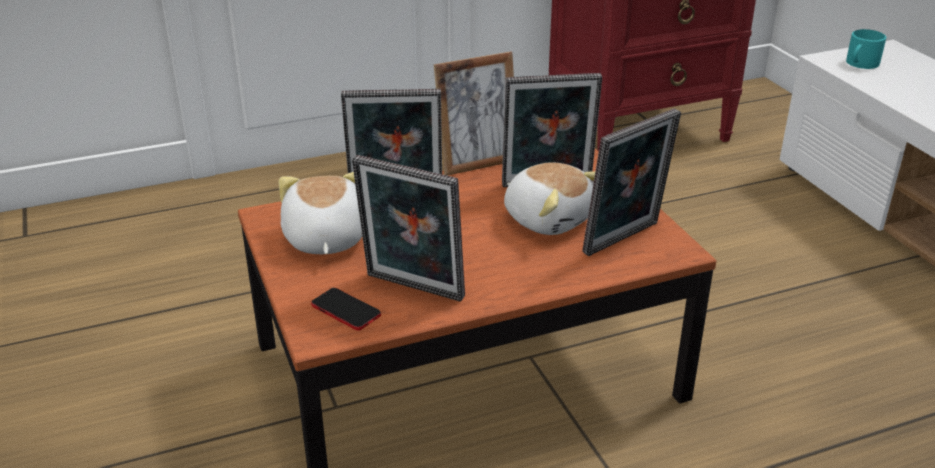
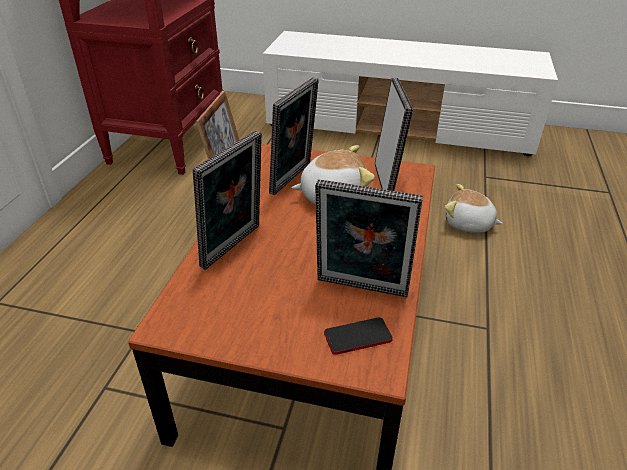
camera: 55 degrees left, 5 degrees up
(324, 239) = (243, 306): plush toy -> plush toy (468, 224)
(412, 289) = (361, 290): picture frame -> picture frame turned 45 degrees clockwise
(860, 63) = (294, 46): turquoise mug -> none

